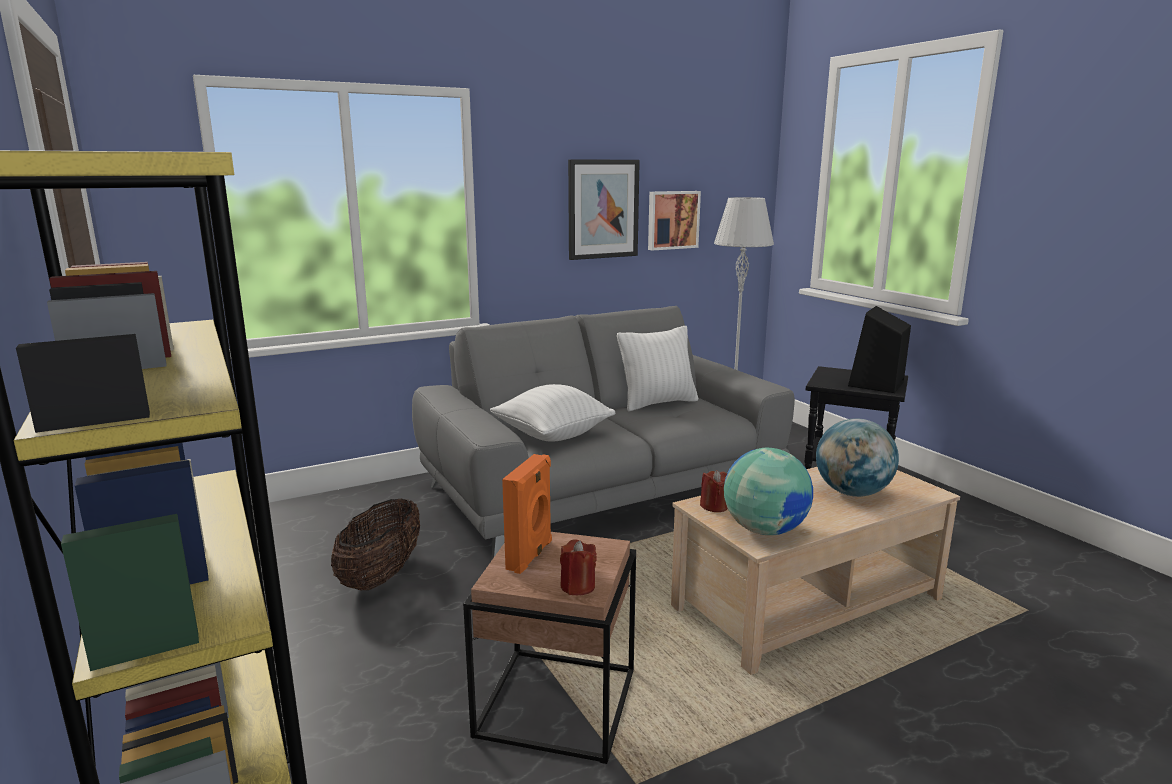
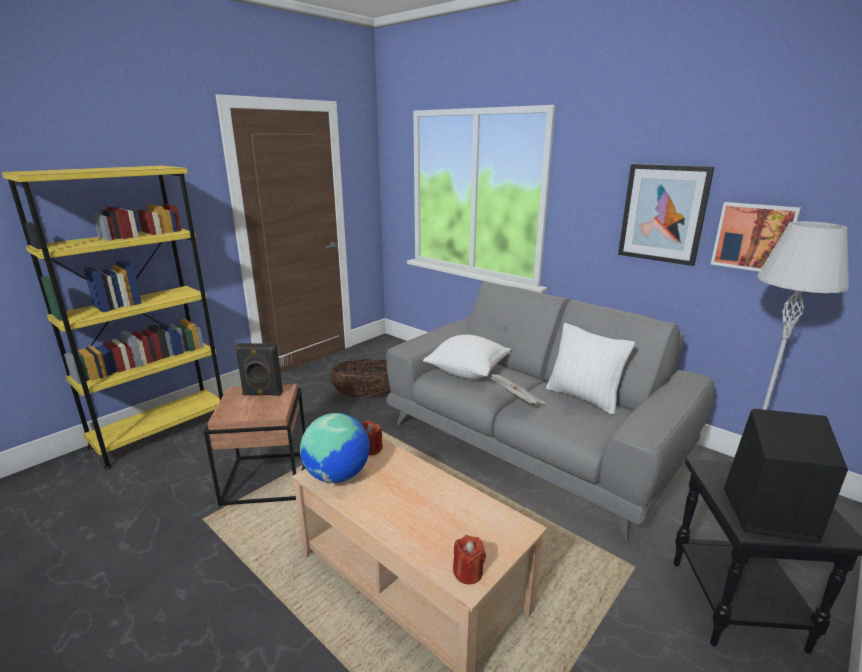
camera: 70 degrees right, 5 degrees up
(531, 556) = (262, 394): orange speaker -> black speaker
(578, 586) = (229, 412): red candle -> red candle (468, 572)
(650, 427) = (517, 403): none -> newspaper
(852, 493) = (434, 520): globe -> none

